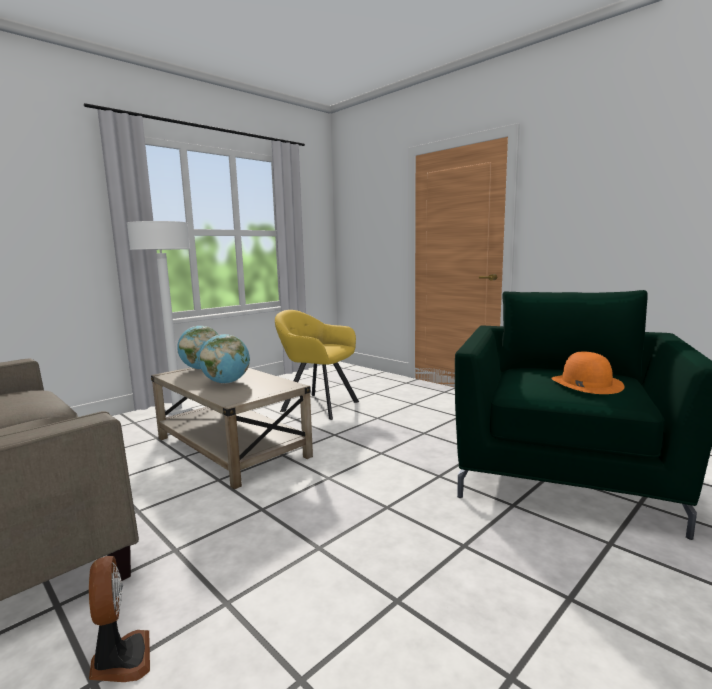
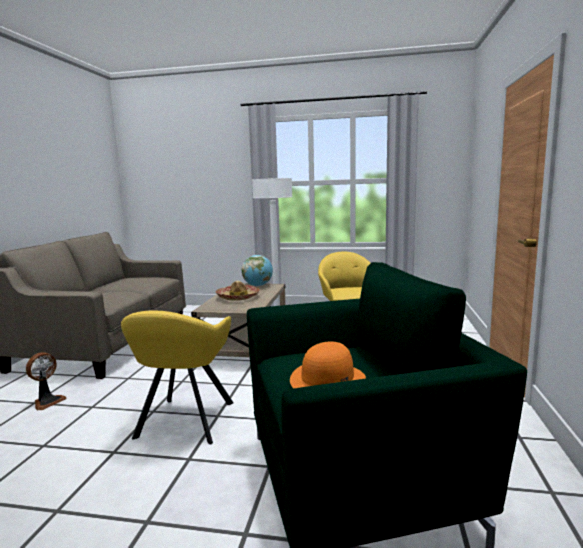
camera: 55 degrees right, 0 degrees up
(226, 382) = (238, 297): globe -> hat
(377, 531) = (184, 422): none -> yellow armchair

